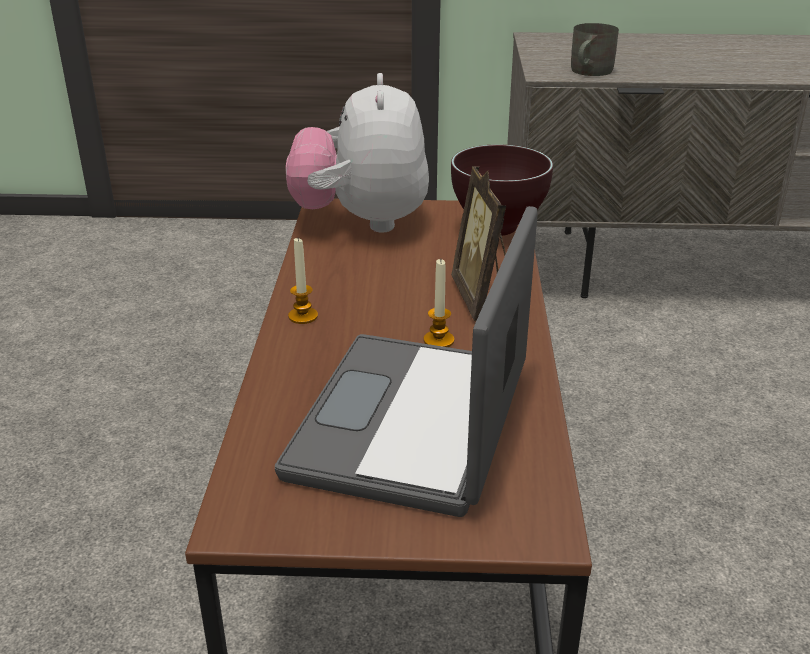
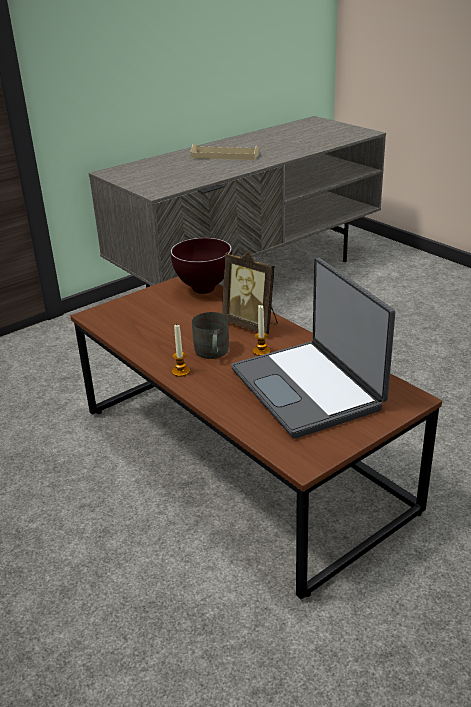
camera: 40 degrees left, 0 degrees up
(362, 221) = (127, 314): plush toy -> none
(588, 71) = (174, 185): grey mug -> grey mug (212, 353)
(730, 55) = (224, 156): none -> beige tray

